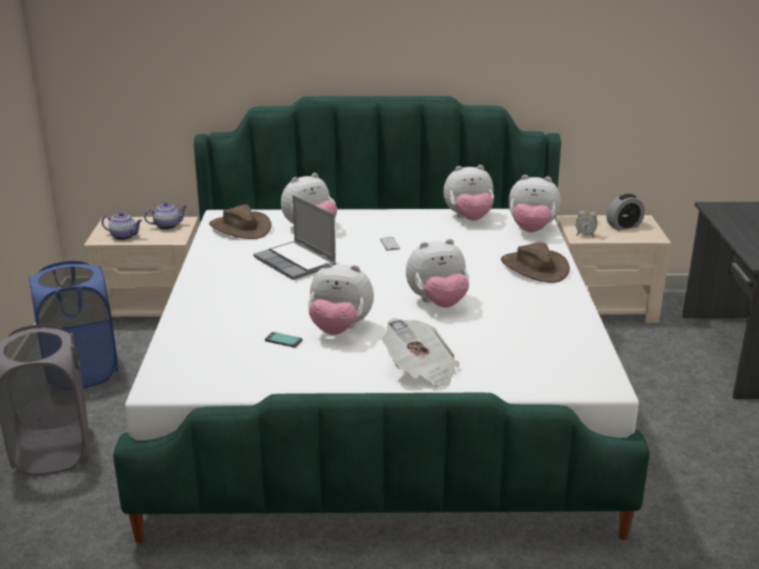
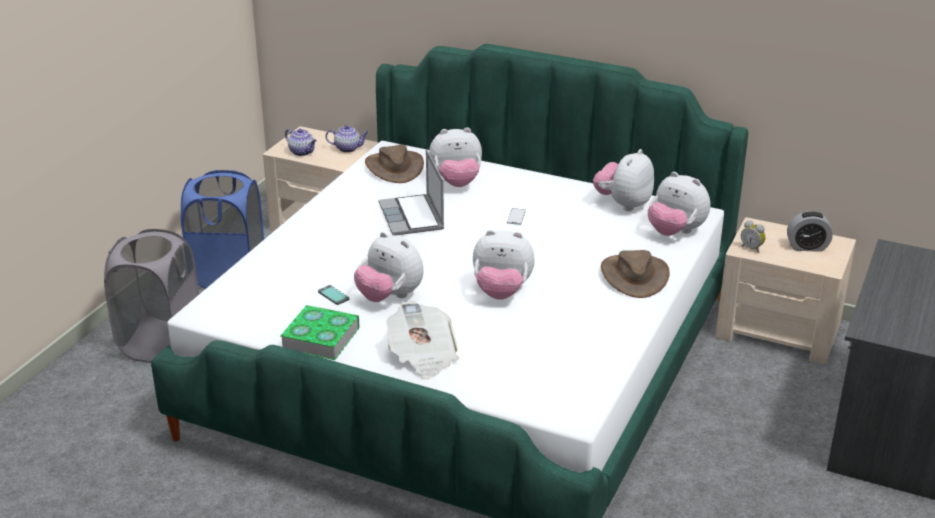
camera: 25 degrees right, 5 degrees up
(307, 379) = (321, 338): none -> book
(468, 218) = (623, 204): plush toy -> plush toy turned 105 degrees clockwise

